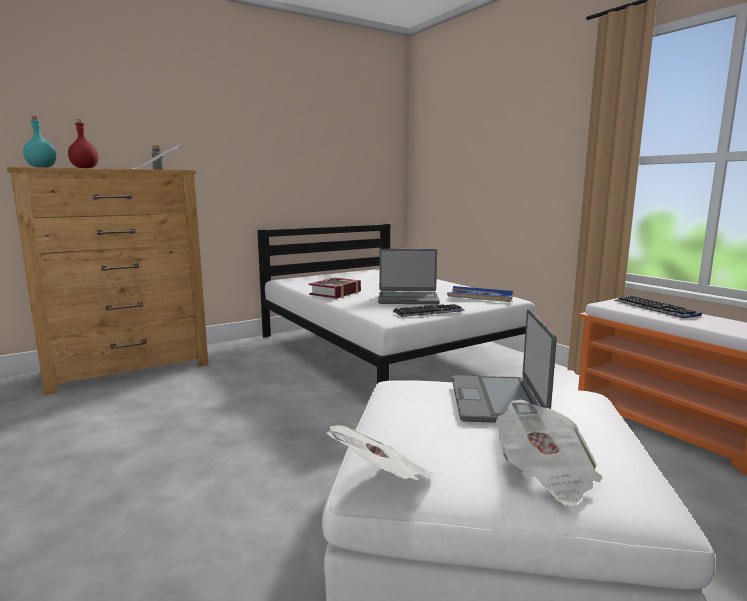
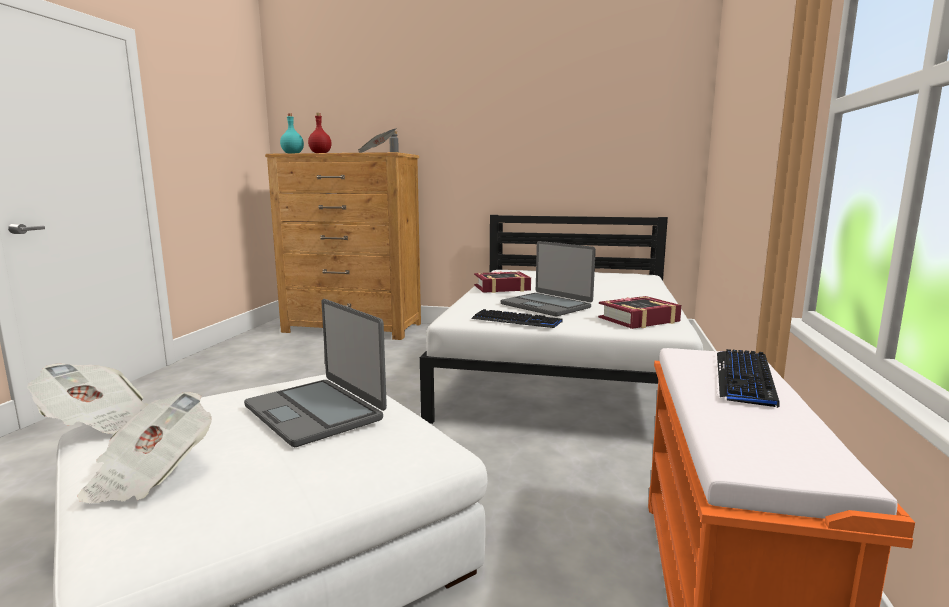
camera: 45 degrees right, 0 degrees up
(480, 297) = (639, 320): blue tray -> book
(497, 400) = (315, 412): laptop -> laptop turned 90 degrees counterclockwise

